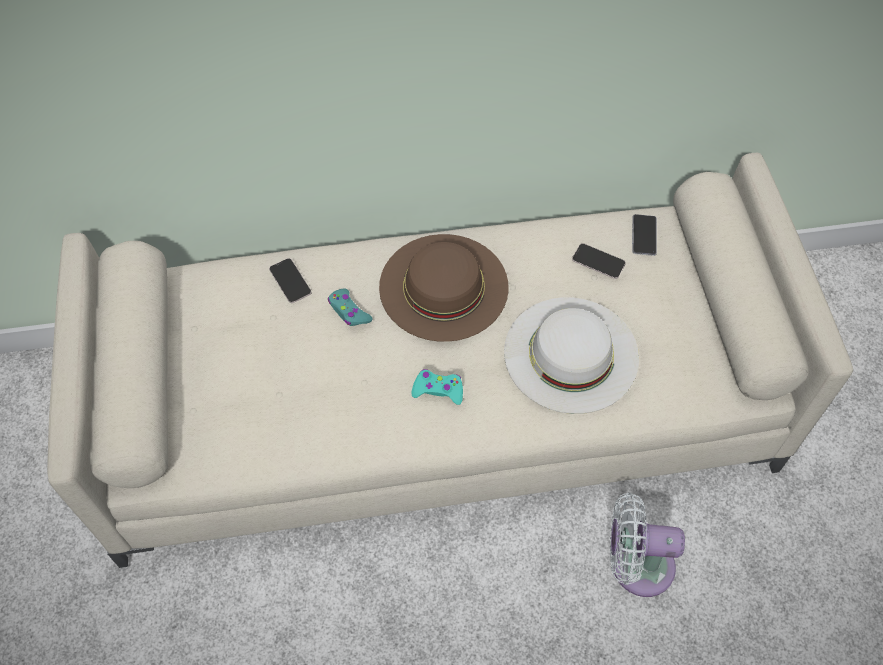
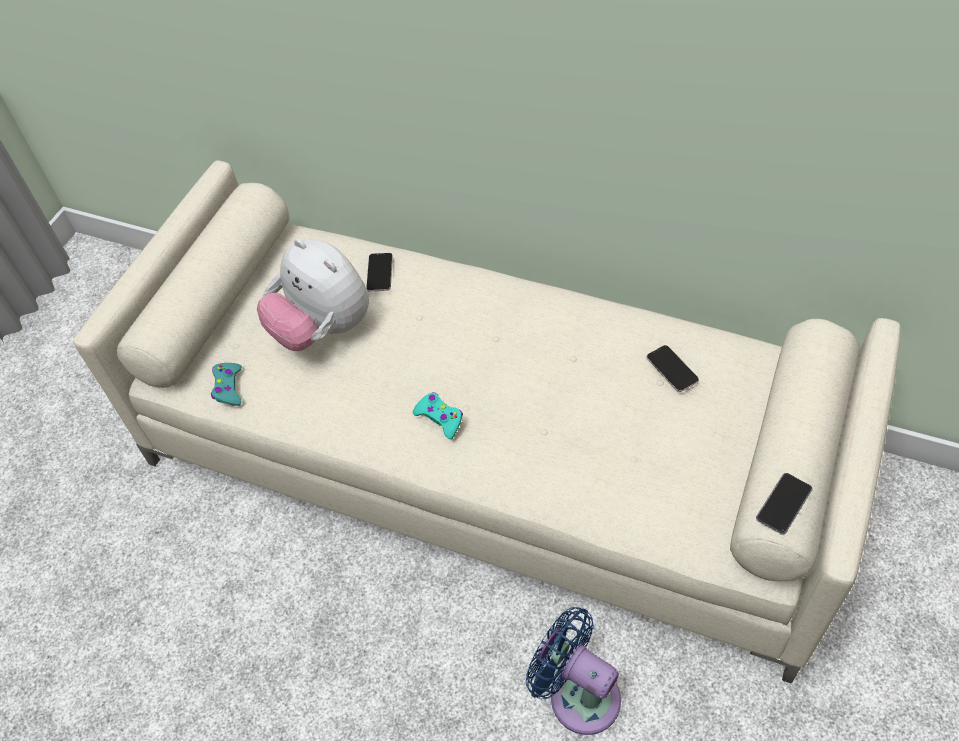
camera: 35 degrees right, 5 degrees down
(271, 357) = (322, 329): none -> plush toy
(349, 312) = (410, 318): turquoise game controller -> turquoise game controller (228, 388)
(444, 286) = (507, 330): brown hat -> none
(571, 354) = (584, 441): white hat -> none
(635, 565) = (578, 694): white fan -> blue fan
(644, 235) = (736, 363): phone -> phone (783, 504)

